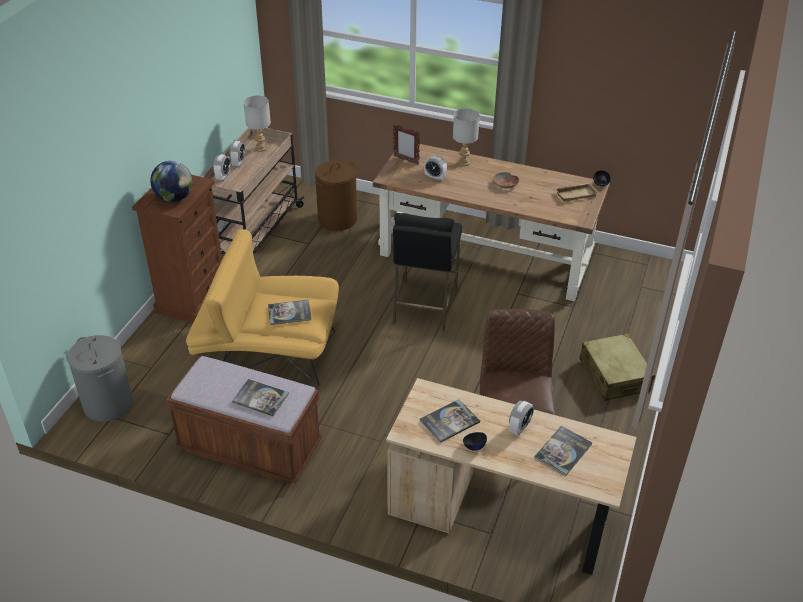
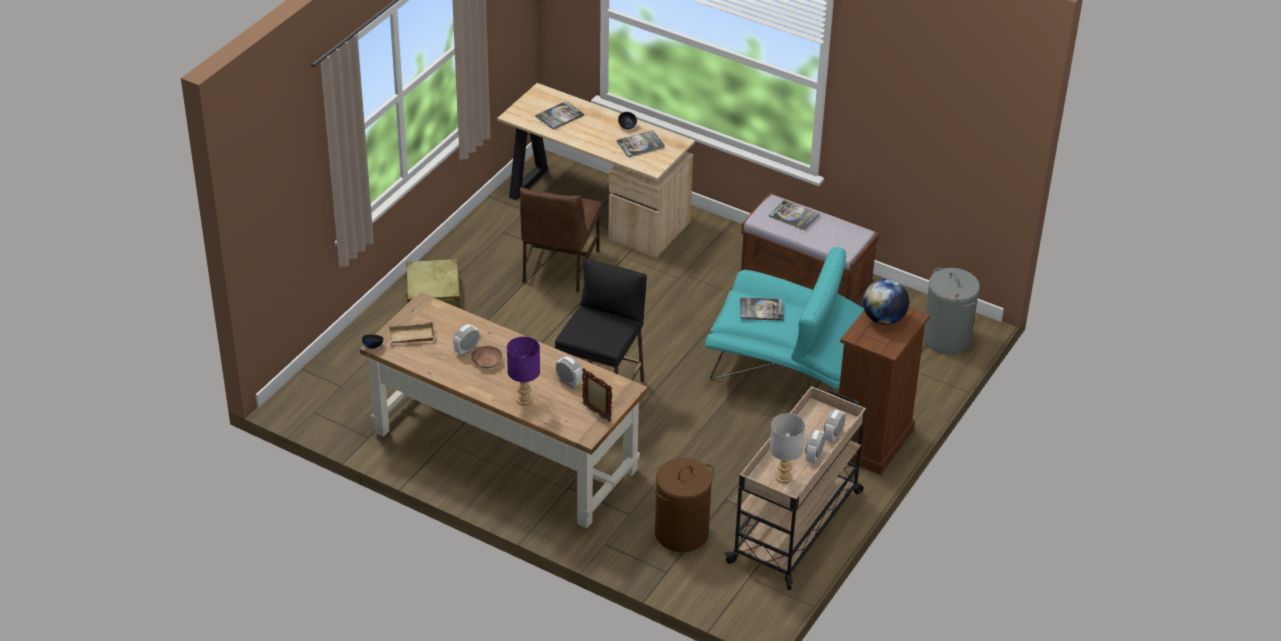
camera: 170 degrees left, 0 degrees up
(268, 352) = (784, 368): yellow armchair -> turquoise armchair
(464, 162) = (523, 400): grey table lamp -> purple table lamp
(519, 427) = (586, 134): alarm clock -> alarm clock (467, 350)

